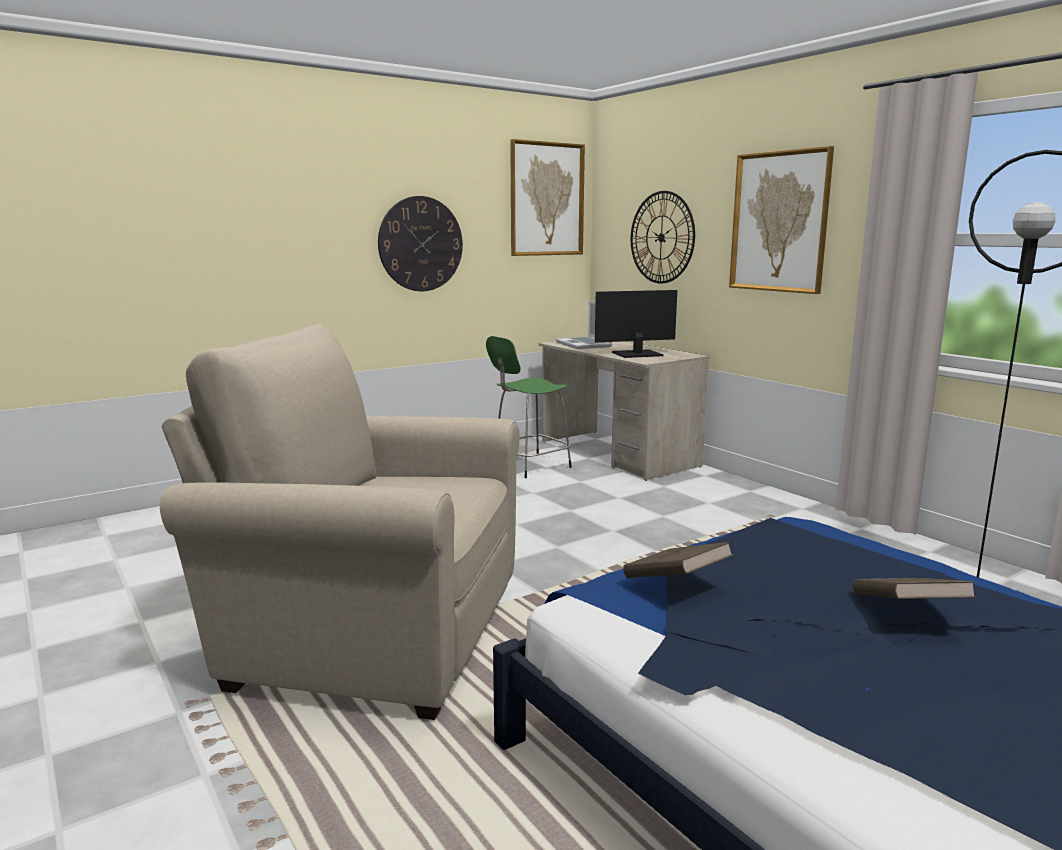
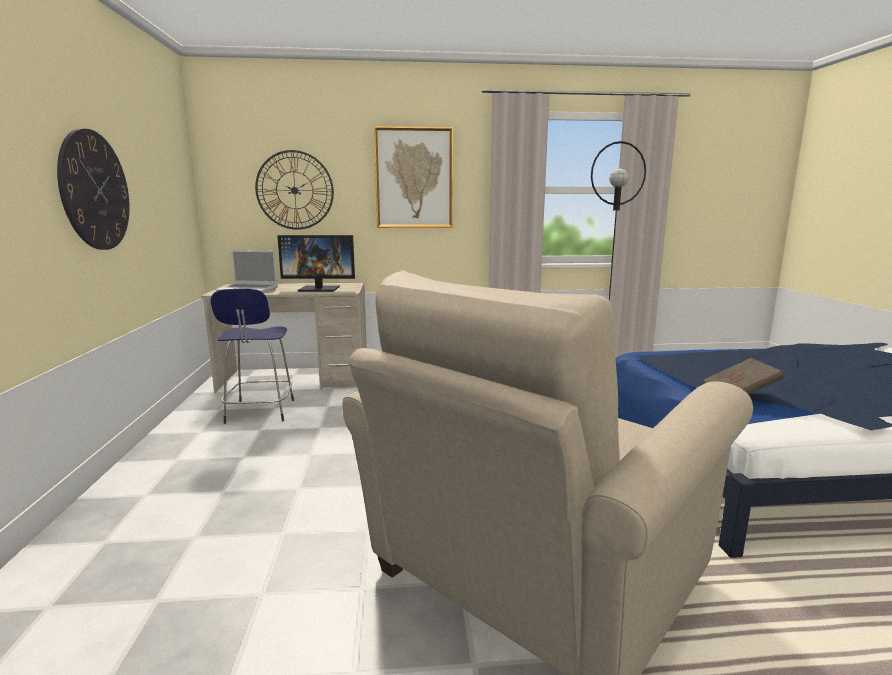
camera: 60 degrees left, 0 degrees up
(529, 466) = (259, 412): green stool -> blue stool
(546, 199) = (170, 149): picture -> none
(636, 354) = (319, 289): monitor -> monitor turned 105 degrees counterclockwise
(907, 611) = (786, 364): brown book -> none

